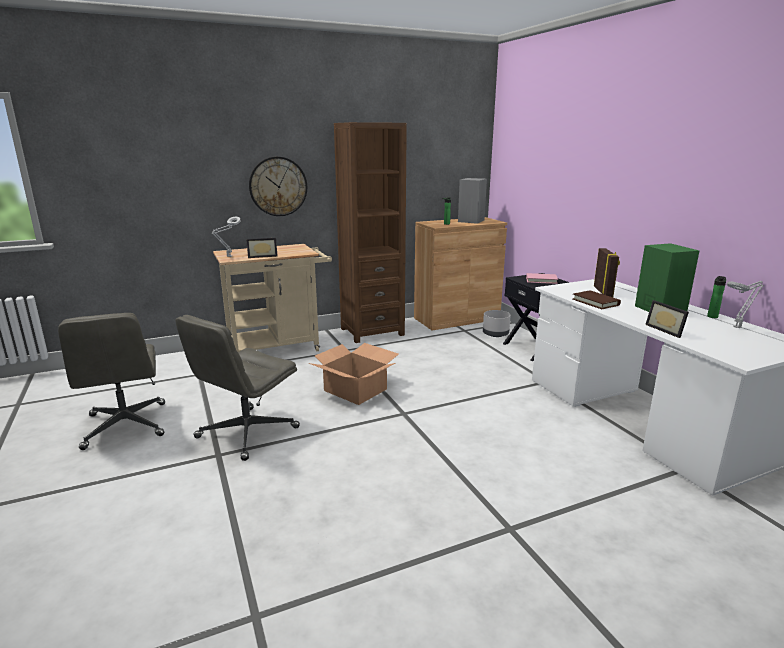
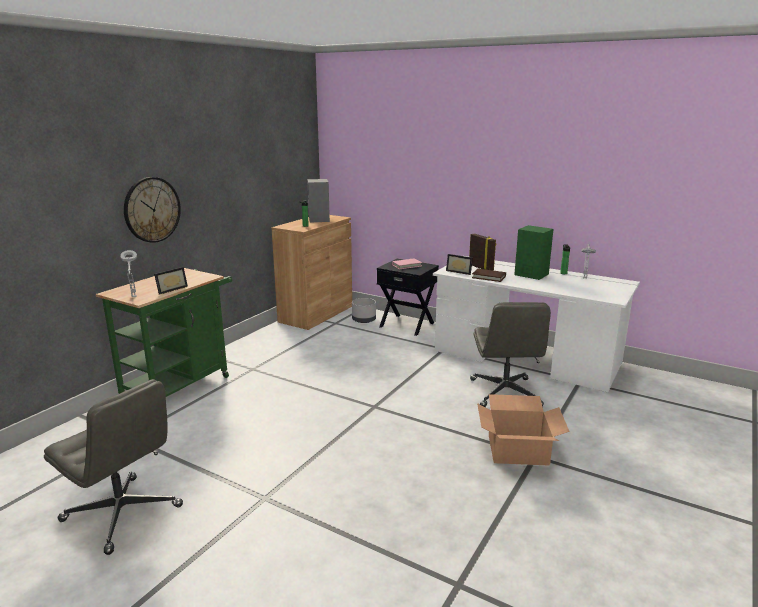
camera: 35 degrees left, 0 degrees up
(247, 433) = (265, 470): grey office chair -> grey office chair (505, 393)
(279, 348) = (181, 385): beige cart -> green cart
(355, 389) = (310, 400): cardboard box -> cardboard box (517, 449)
(372, 331) = (255, 345): brown bookcase -> none
(667, 330) = (555, 288): picture frame -> picture frame (459, 272)

